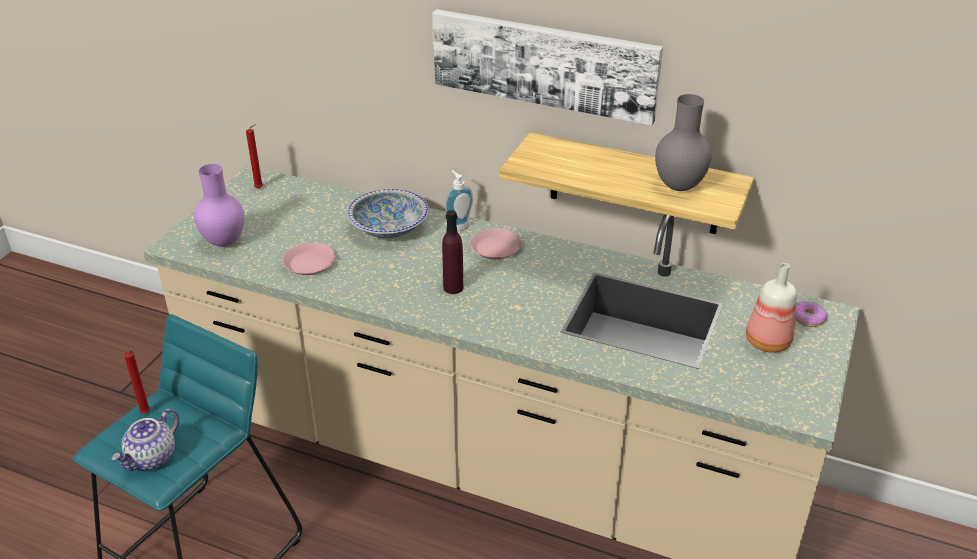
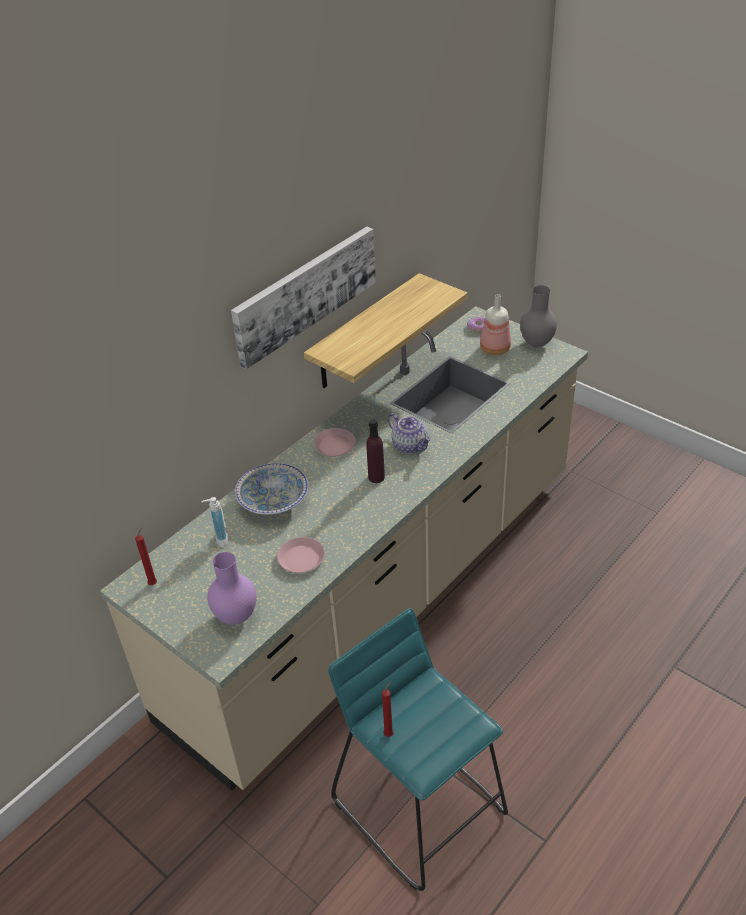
camera: 70 degrees left, 5 degrees up
(152, 458) = (449, 730): teapot -> teapot (410, 445)
(458, 226) = (293, 460): soap dispenser -> soap dispenser (219, 539)
(677, 187) = (417, 304): grey vase -> grey vase (536, 344)

